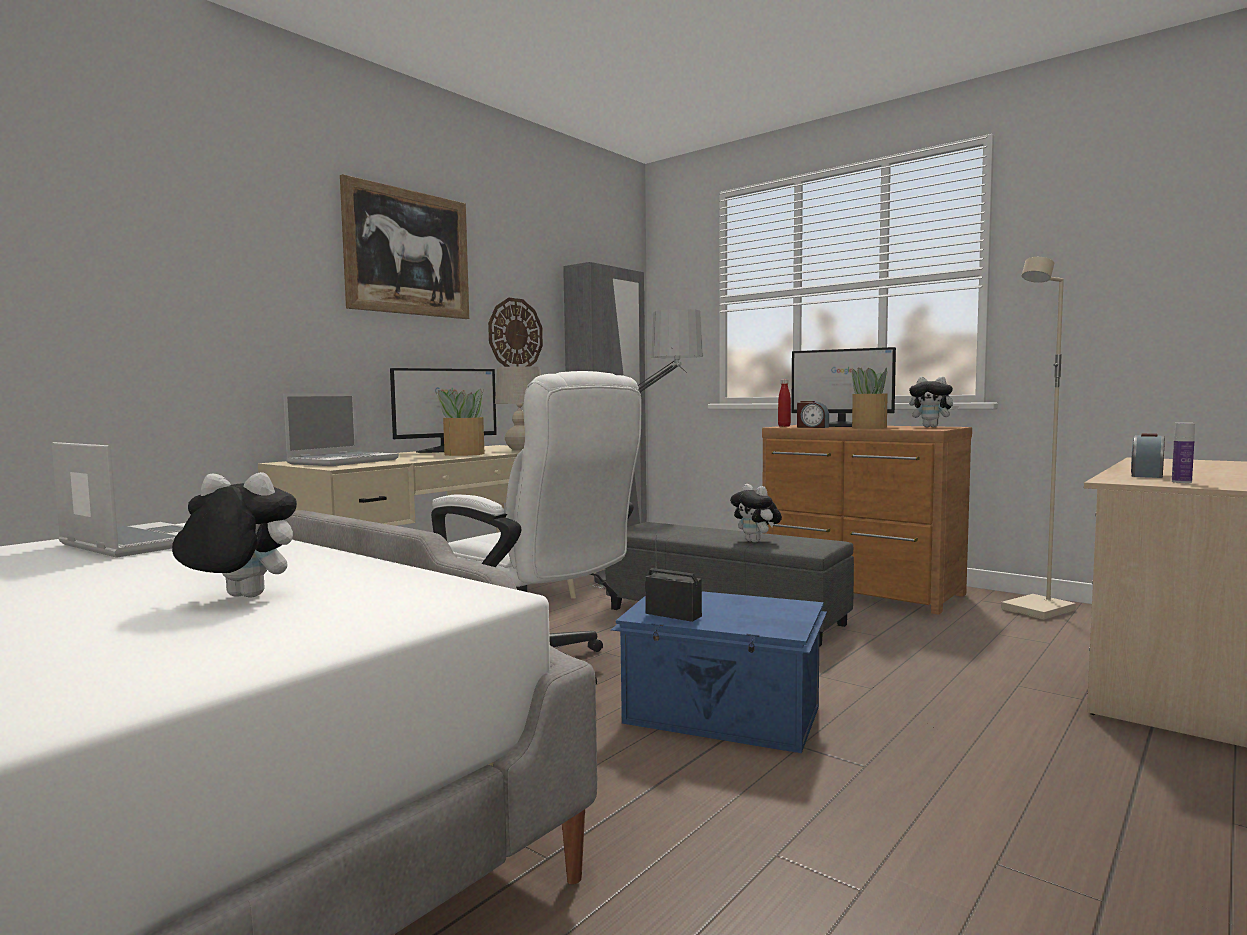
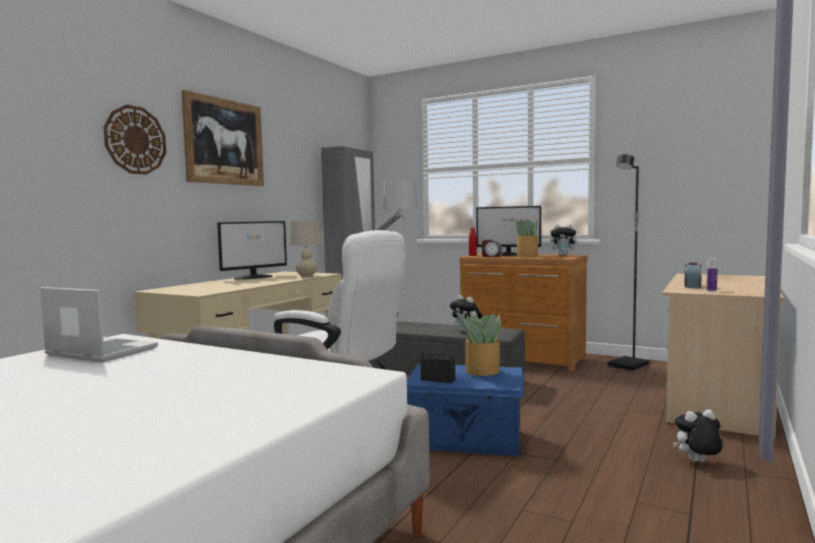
camera: 10 degrees left, 0 degrees up
(238, 598) = (225, 383): plush toy -> plush toy (697, 462)
(343, 461) = (196, 288): laptop -> none
(463, 454) = (271, 280): potted plant -> potted plant (481, 371)
(515, 334) = (291, 195): wall clock -> wall clock (135, 140)
(1039, 611) = (629, 366): beige floor lamp -> black floor lamp

